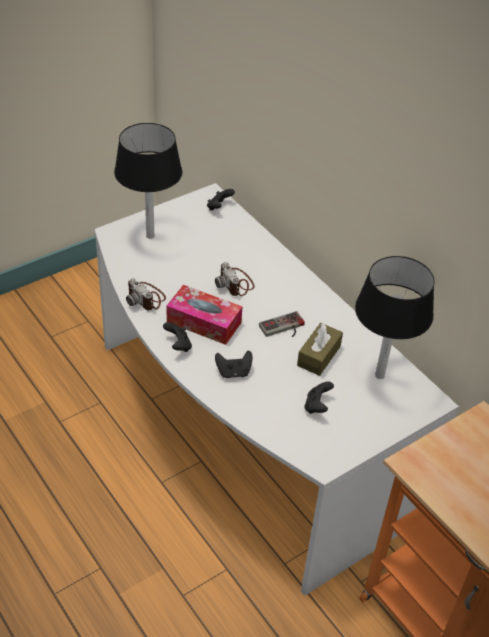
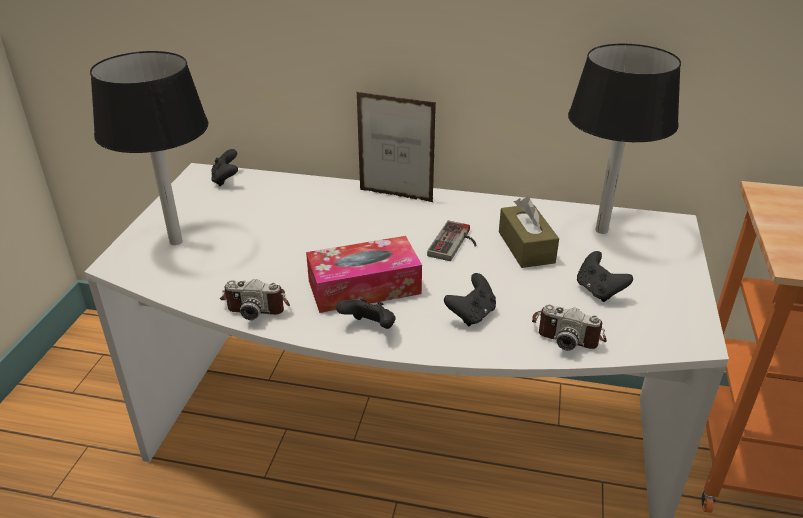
camera: 40 degrees left, 10 degrees down
(235, 283) = (345, 233): camera -> camera (568, 332)
(295, 276) = (396, 196): none -> picture frame

